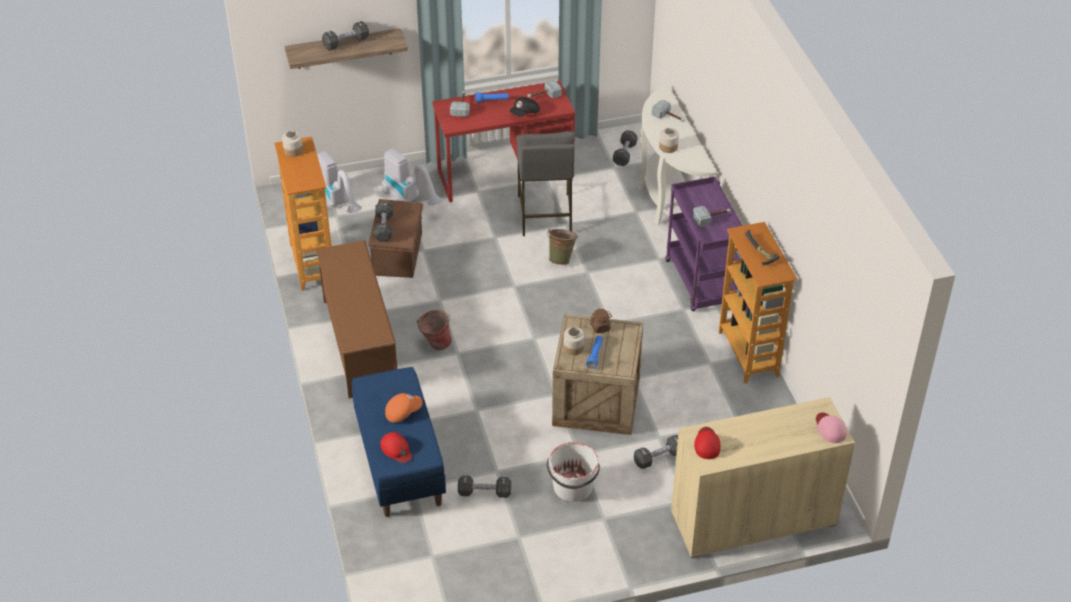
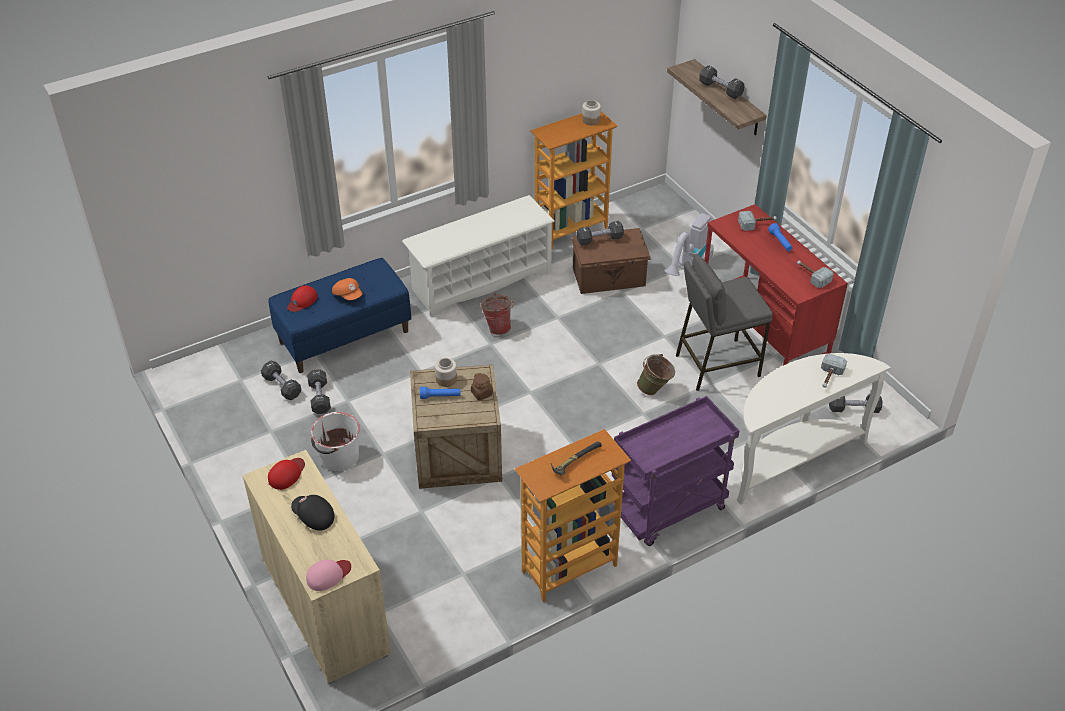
camera: 75 degrees right, 0 degrees up
(338, 204) = (658, 226): vacuum cleaner -> none
(359, 343) = (481, 280): brown shoe rack -> white shoe rack
(525, 113) = (773, 268): black cap -> black cap (313, 517)
(658, 458) = (392, 515): black dumbbell -> black dumbbell (282, 386)
(668, 147) = (774, 384): jar -> none
(707, 444) = (287, 474): red cap -> red cap turned 45 degrees counterclockwise
(712, 218) = (671, 442): hammer -> none

